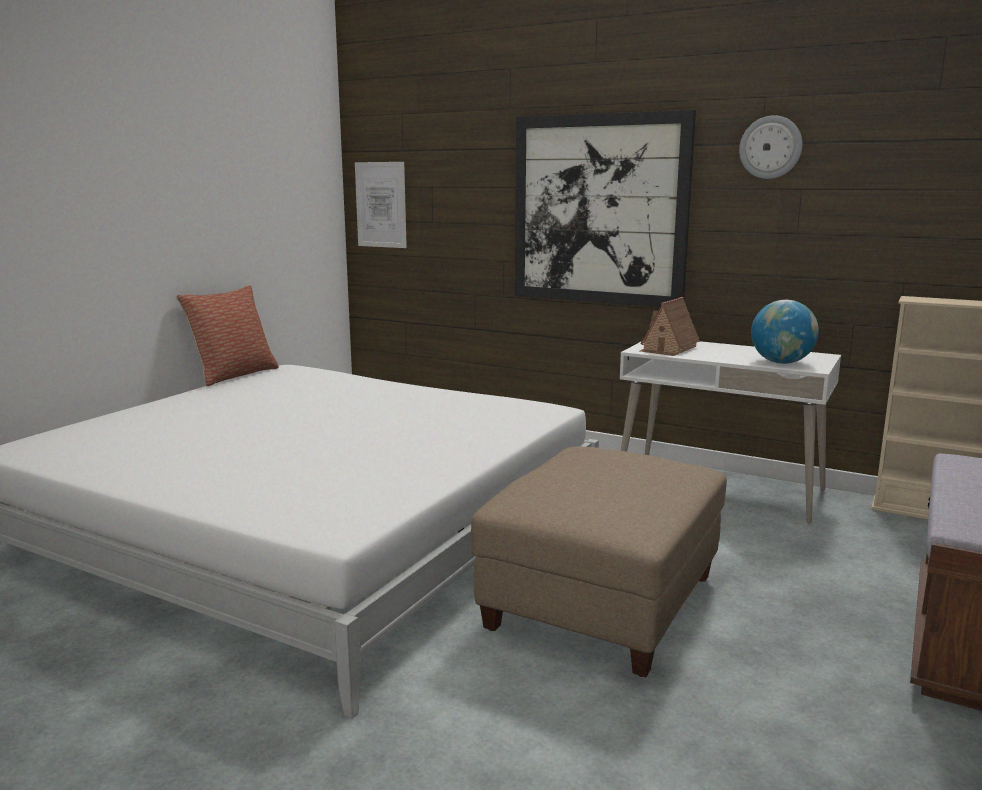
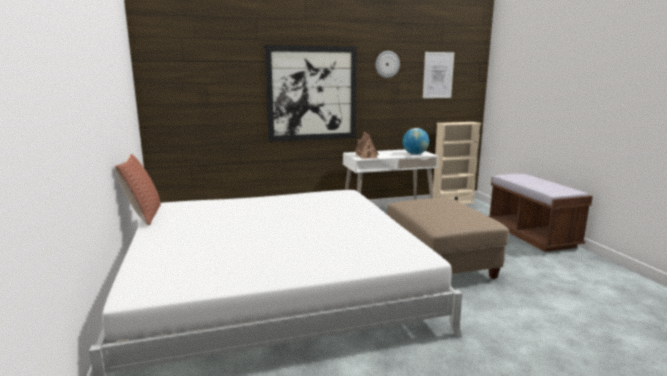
camera: 45 degrees left, 0 degrees up
(381, 205) = (168, 95): picture -> picture (438, 75)

